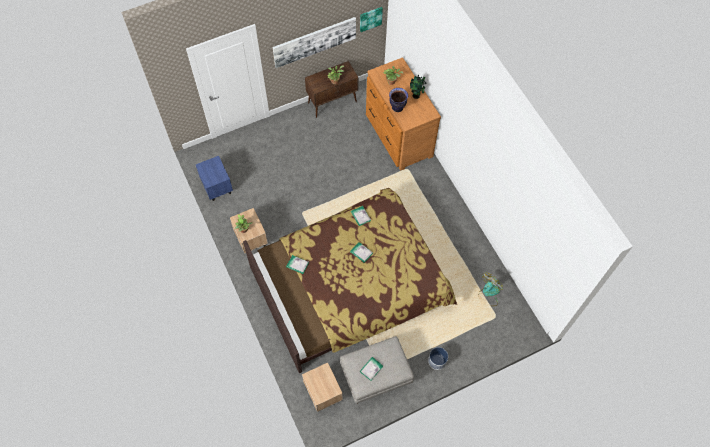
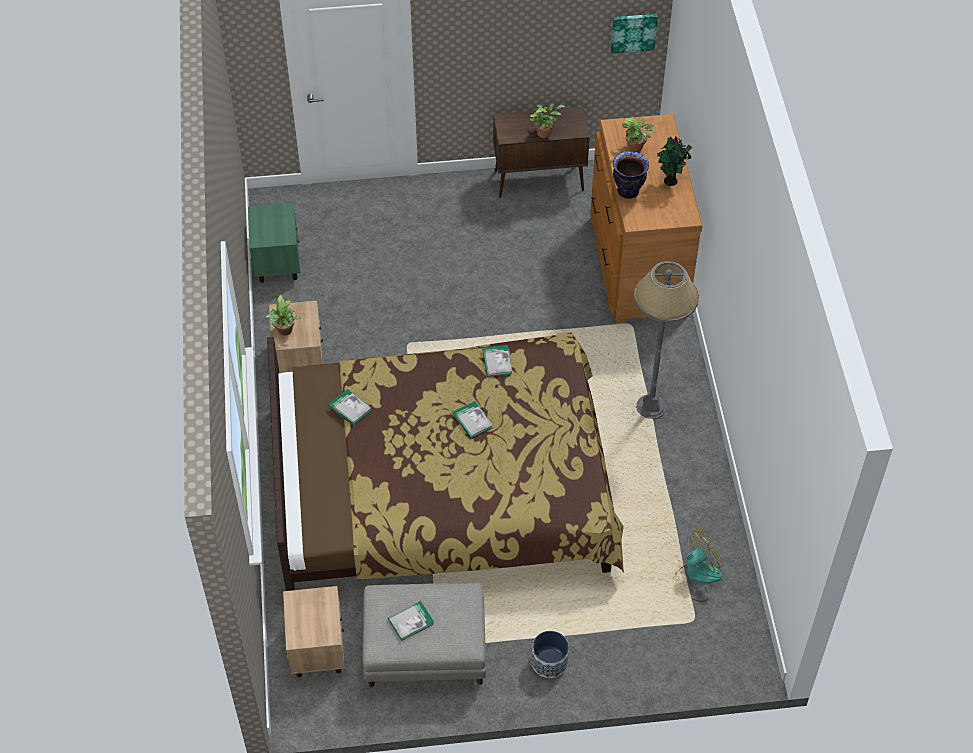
camera: 20 degrees right, 10 degrees down
(217, 186) = (277, 262): blue nightstand -> green nightstand
(314, 41) = (519, 46): picture -> none
(433, 210) = (651, 407): none -> grey floor lamp

